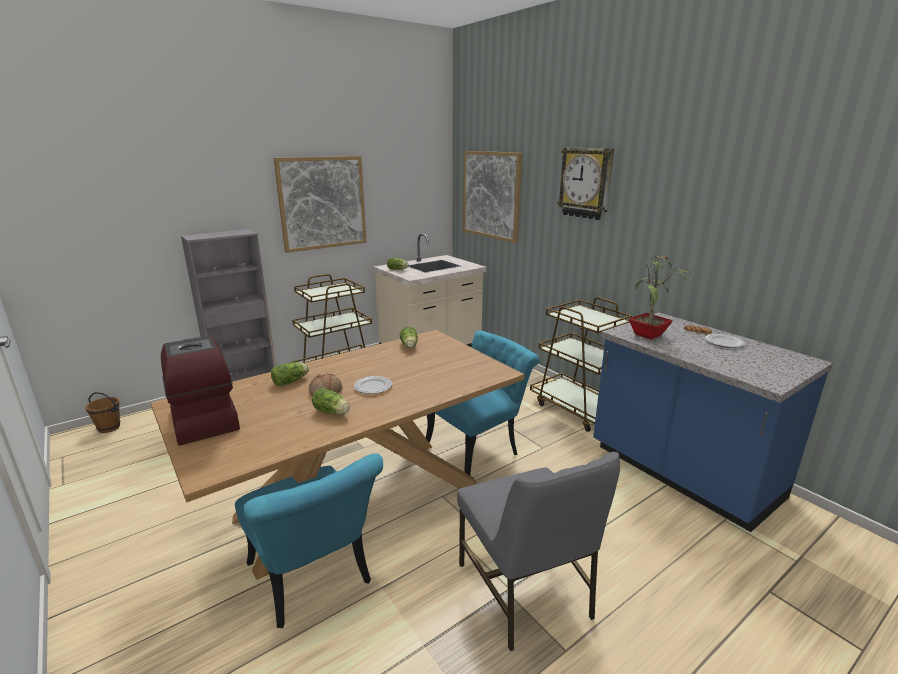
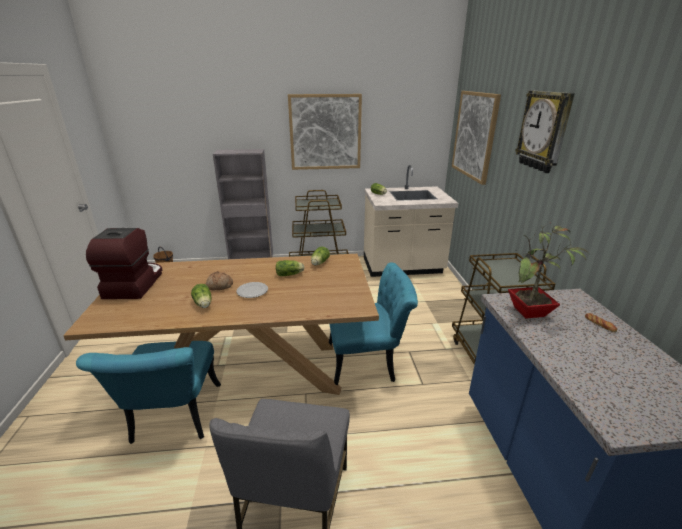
camera: 30 degrees right, 5 degrees up
(291, 381) = (211, 271): lettuce -> lettuce (290, 274)
(724, 343) = (619, 349): plate -> none

